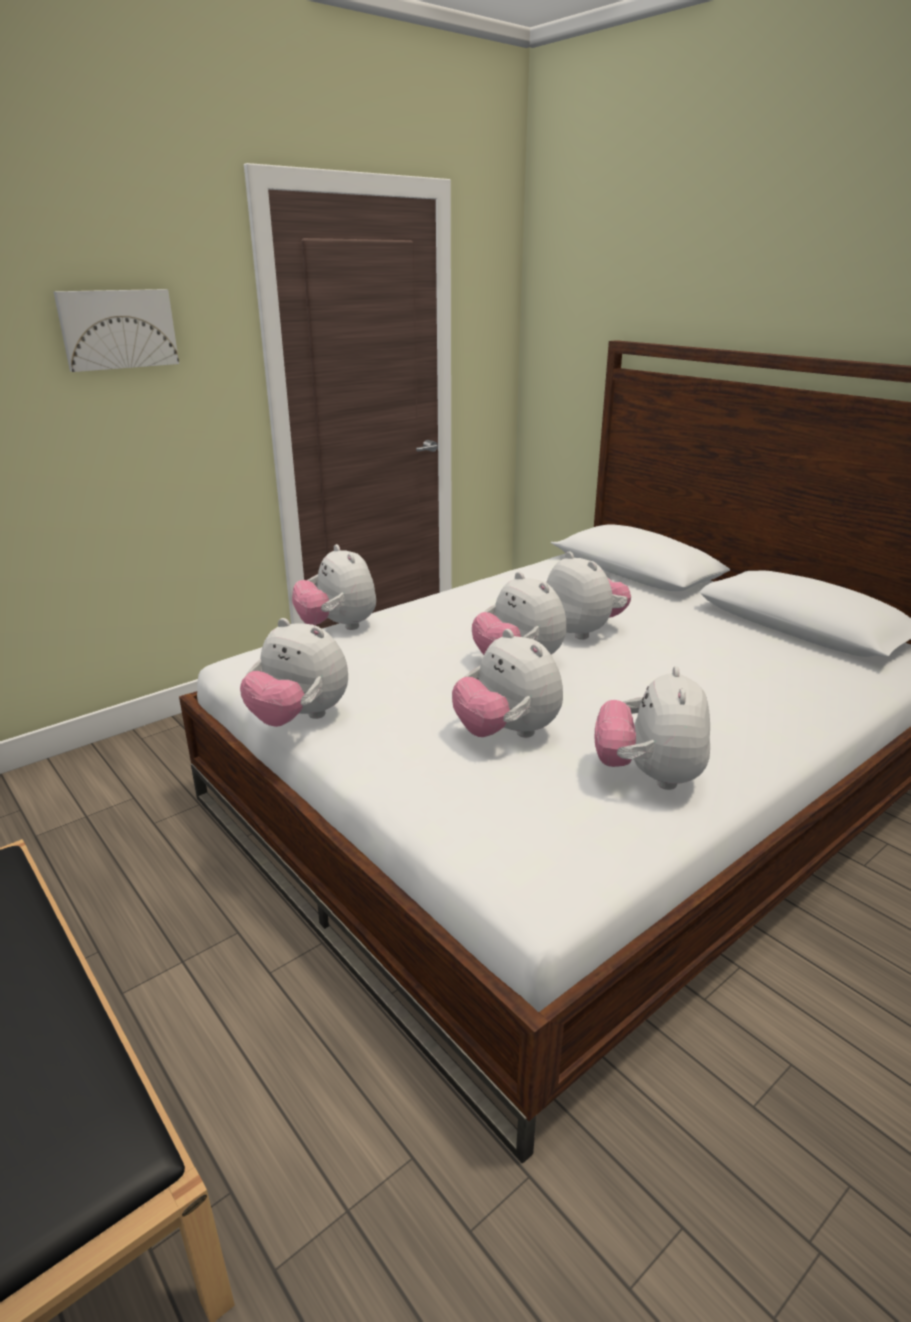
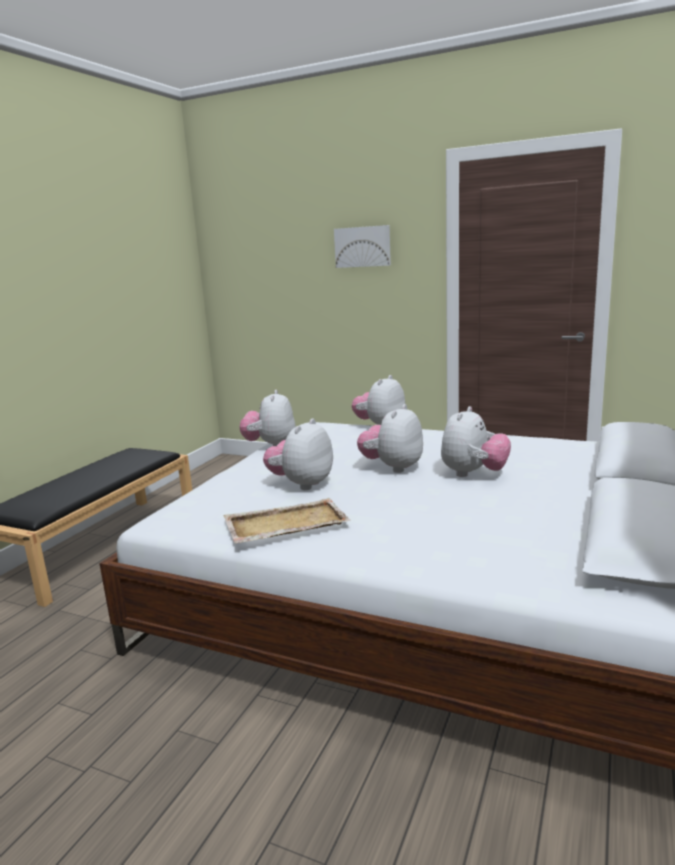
camera: 65 degrees right, 10 degrees down
(648, 776) = (284, 524): plush toy -> beige tray

